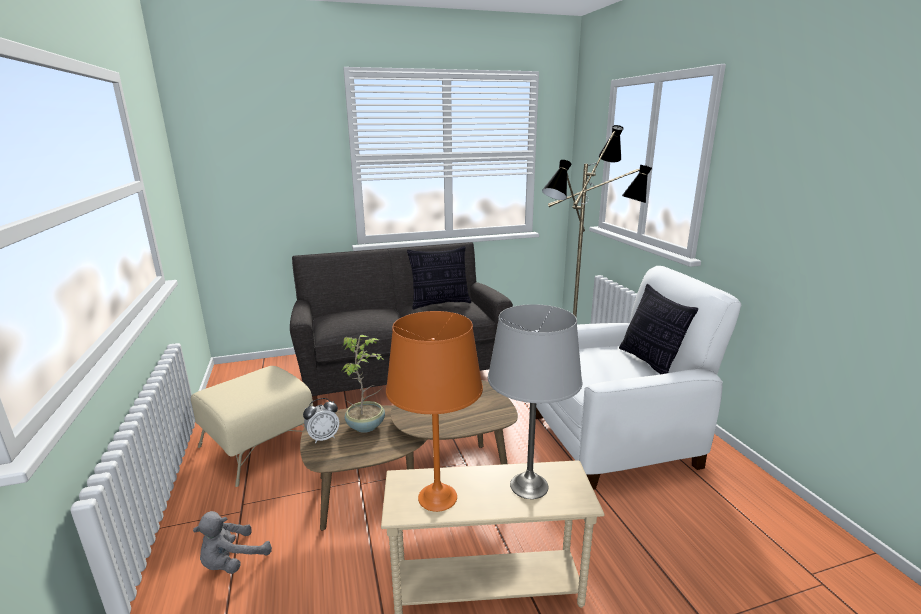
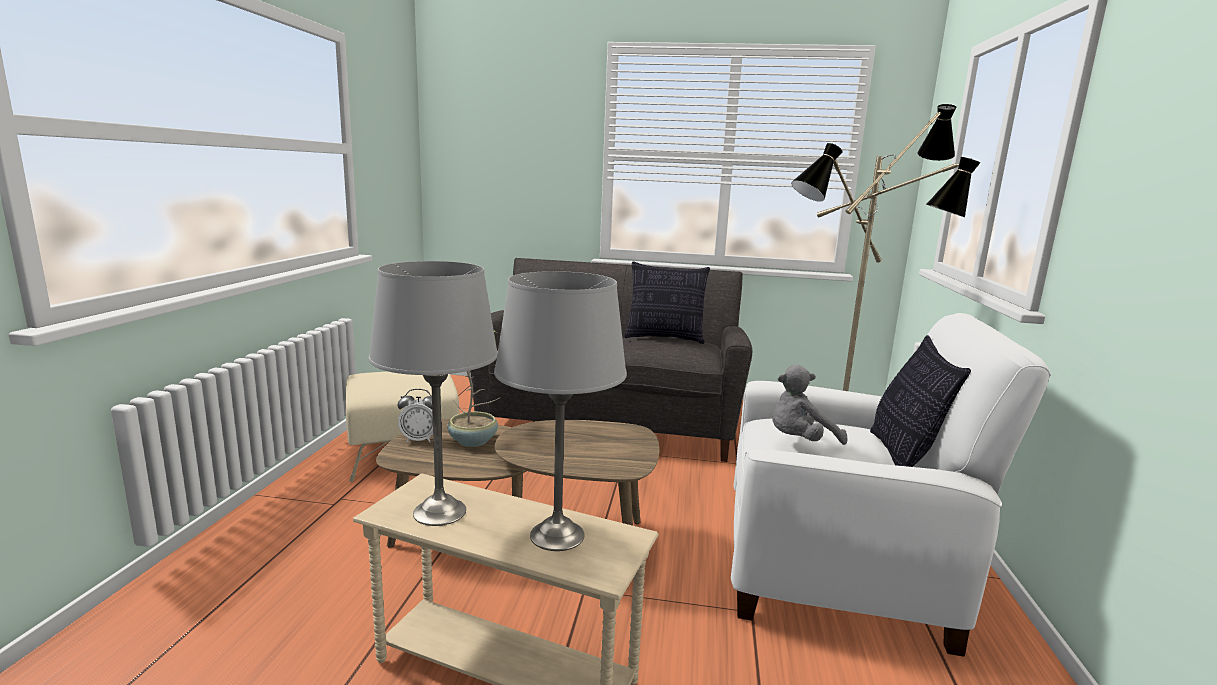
camera: 25 degrees right, 5 degrees down
(232, 562) = (285, 545): grey plush toy -> grey plush toy (800, 442)
(437, 497) = (439, 511): orange table lamp -> grey table lamp

